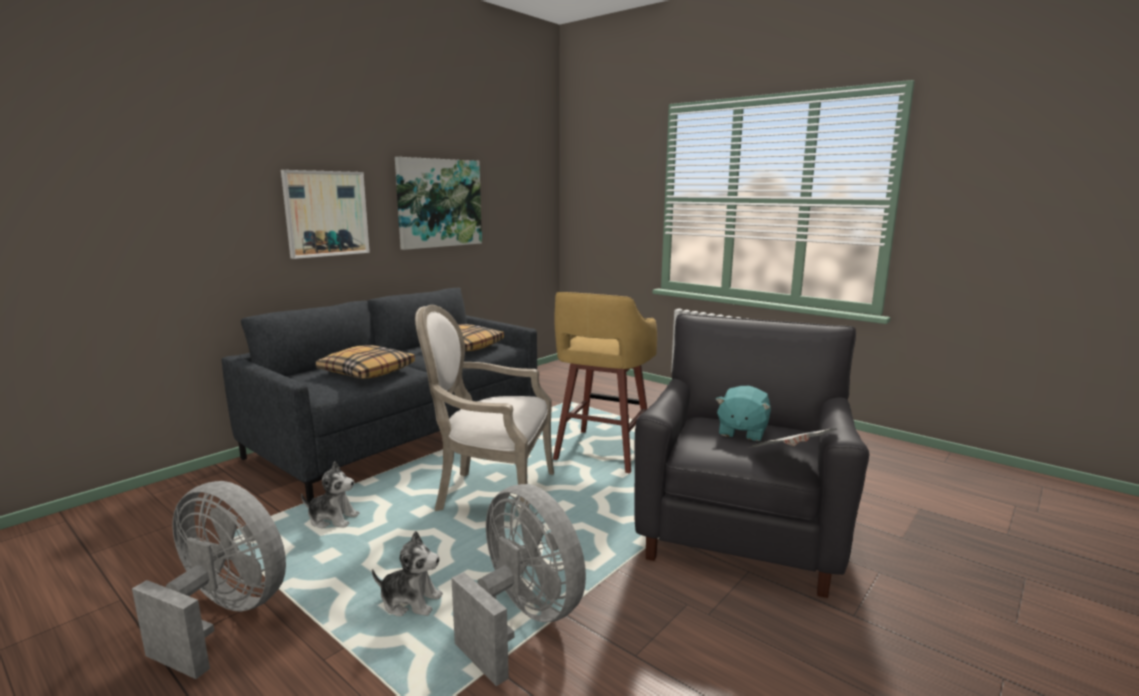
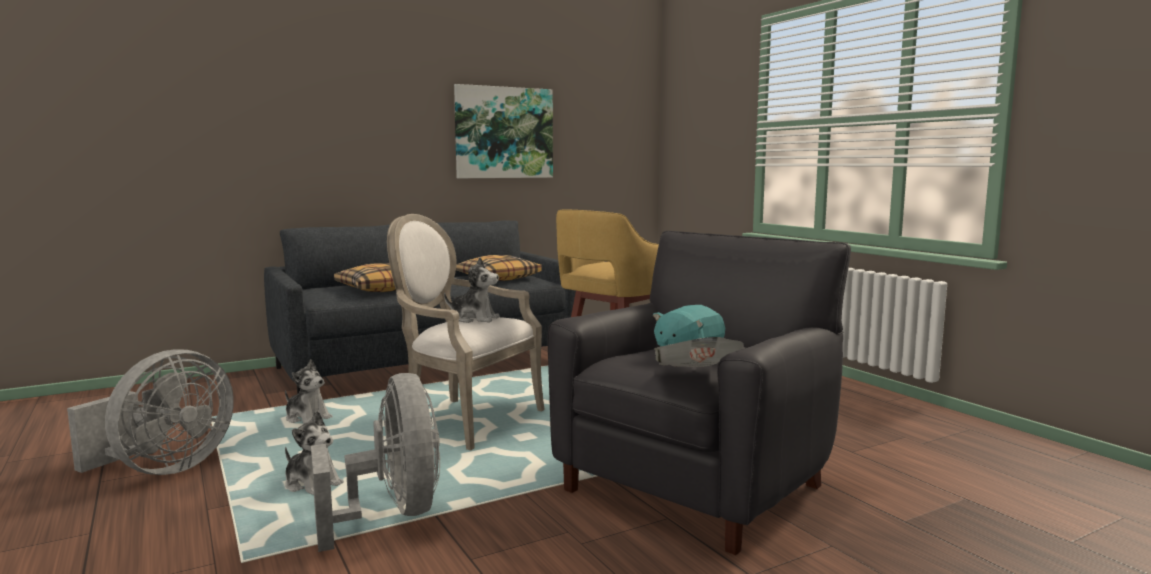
camera: 20 degrees right, 5 degrees down
(224, 616) = (164, 469): grey fan -> grey fan turned 75 degrees clockwise
(326, 213) = (378, 138): picture -> none
(498, 402) = (474, 319): none -> plush toy

